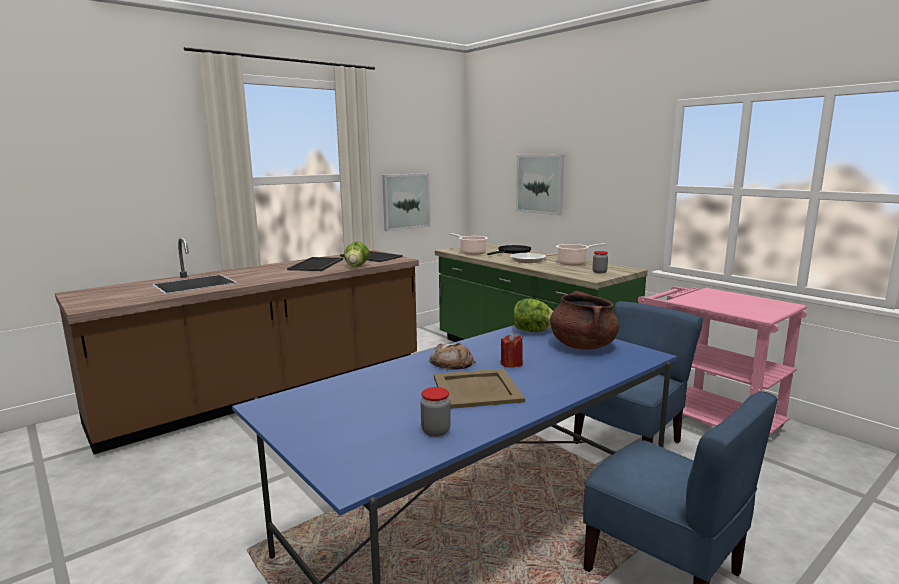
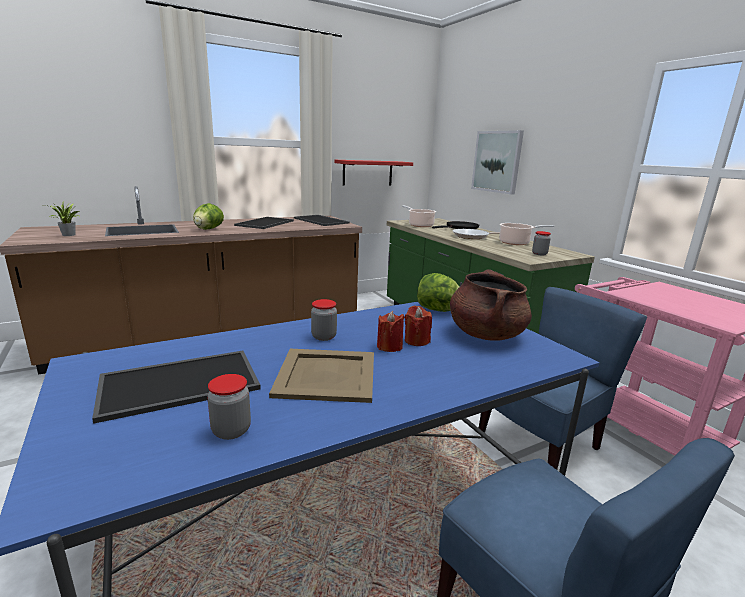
camera: 10 degrees right, 5 degrees up
(125, 296) = (69, 235): none -> potted plant
(357, 266) = (299, 227): lettuce -> lettuce (208, 229)
(365, 407) = (181, 382): none -> tray
(406, 201) = (367, 173): picture -> red shelf
(452, 362) = (324, 337): bread -> jar
(530, 357) = (416, 341): none -> red candle

